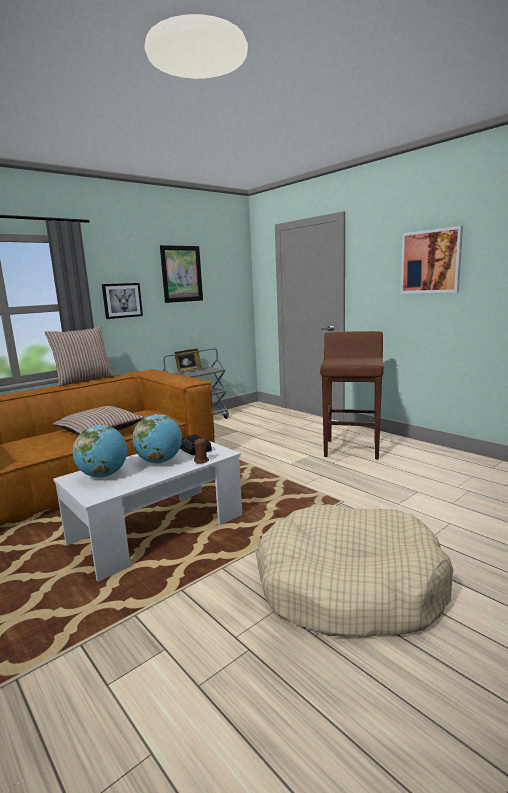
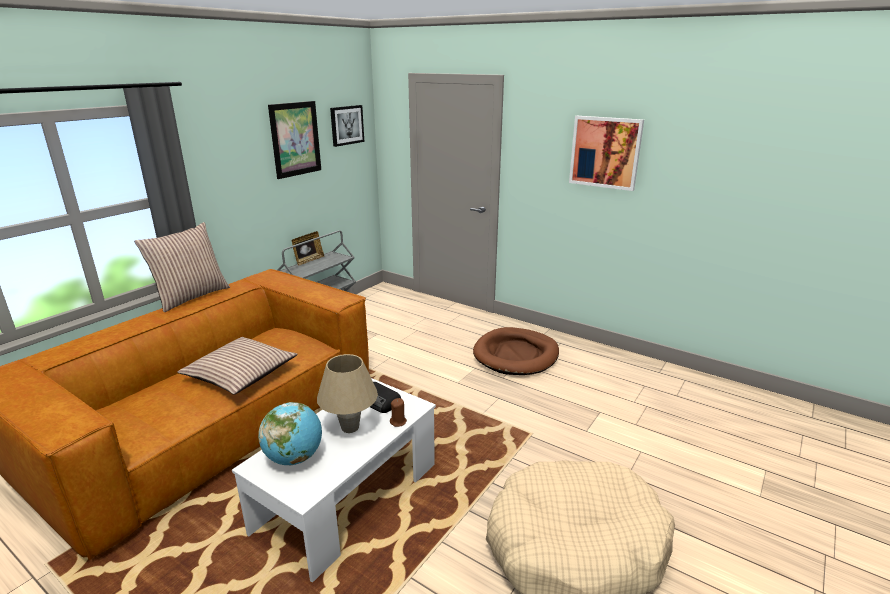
camera: 15 degrees left, 10 degrees up
(122, 300) = (225, 183): picture -> picture (346, 125)
(160, 461) = (350, 427): globe -> beige table lamp
(352, 449) = (516, 355): brown stool -> brown dog bed

